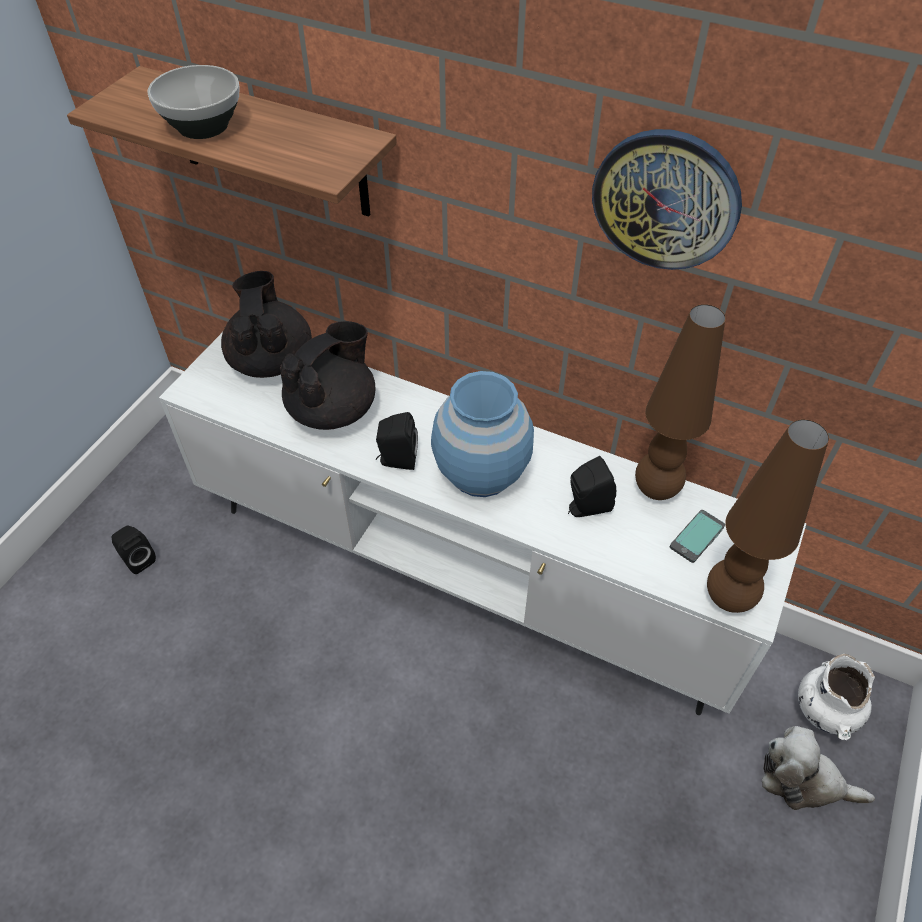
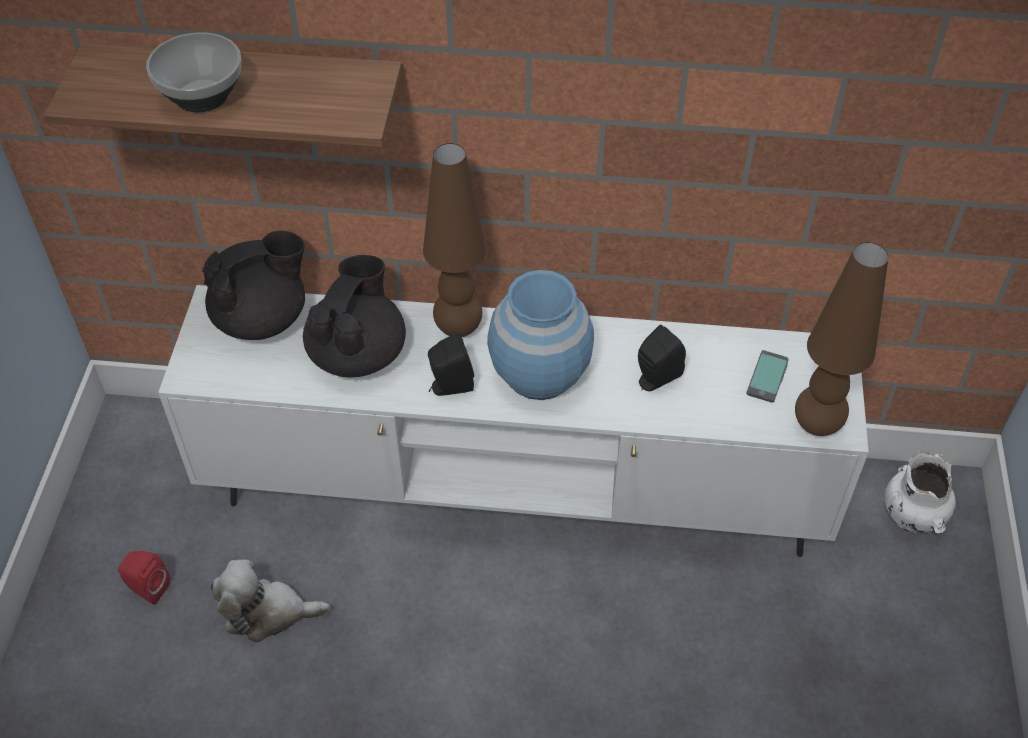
camera: 20 degrees left, 0 degrees up
(138, 559) = (147, 588): black speaker -> red speaker
(271, 360) = (262, 318): black teapot -> black teapot turned 90 degrees clockwise
(656, 490) = (713, 344): brown table lamp -> brown table lamp (459, 329)
(666, 200) = (686, 74): wall clock -> none
(803, 780) = (915, 584): plush toy -> plush toy (267, 612)

